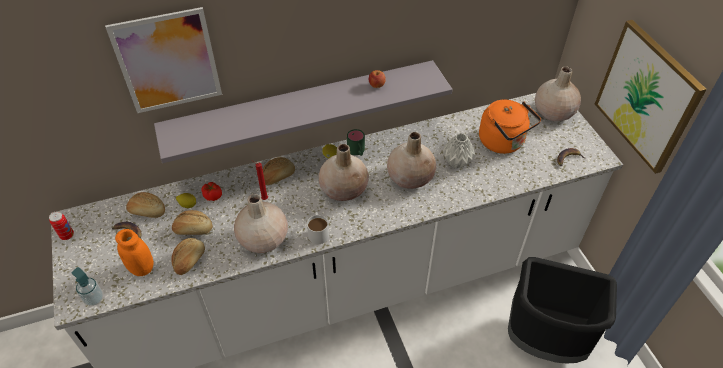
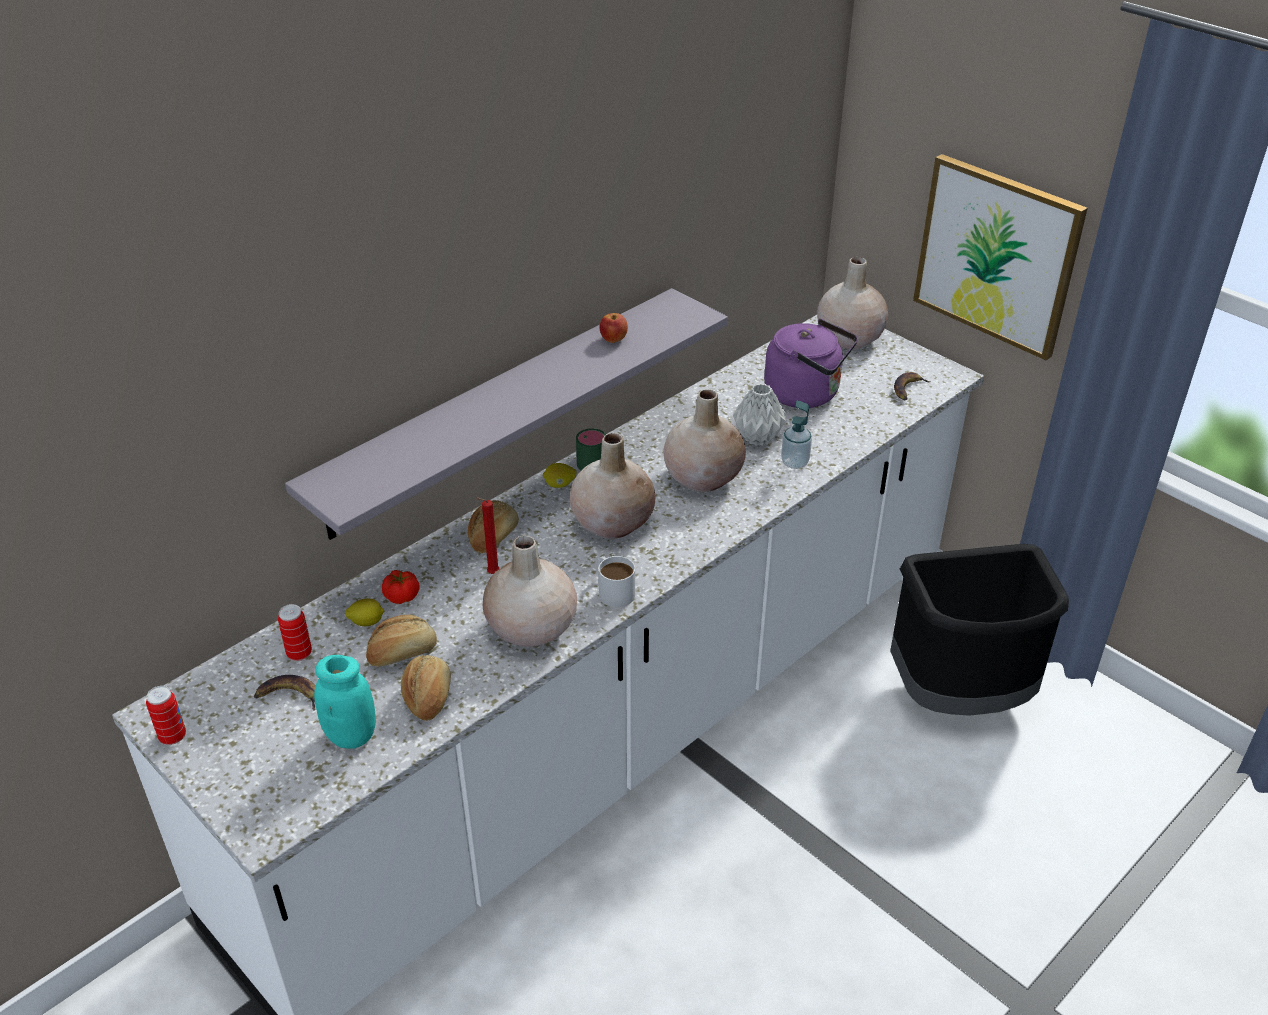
camera: 25 degrees left, 10 degrees down
(94, 298) = (297, 808): soap dispenser -> soap dispenser (794, 463)
(142, 268) = (351, 736): orange jar -> turquoise jar
(147, 211) = (299, 653): bread -> can
(168, 61) = (311, 356): picture -> none
(503, 142) = (806, 394): orange kettle -> purple kettle

